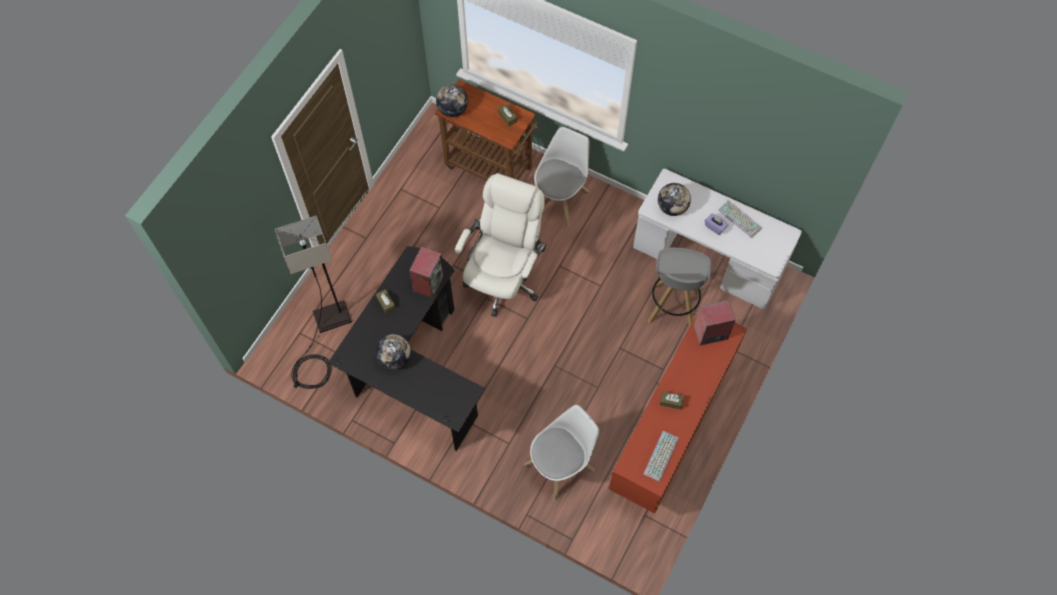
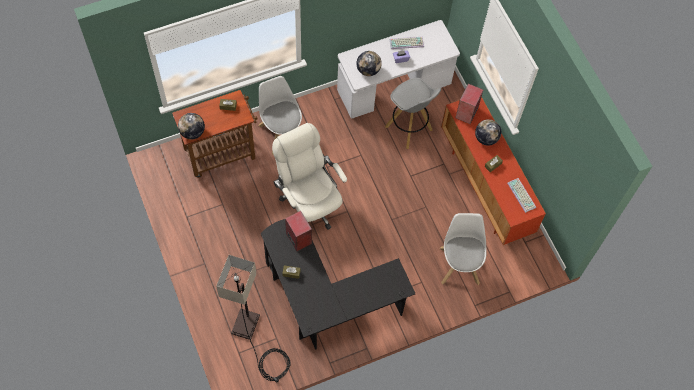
camera: 55 degrees left, 0 degrees up
(394, 358) = (335, 295): globe -> globe (486, 138)

